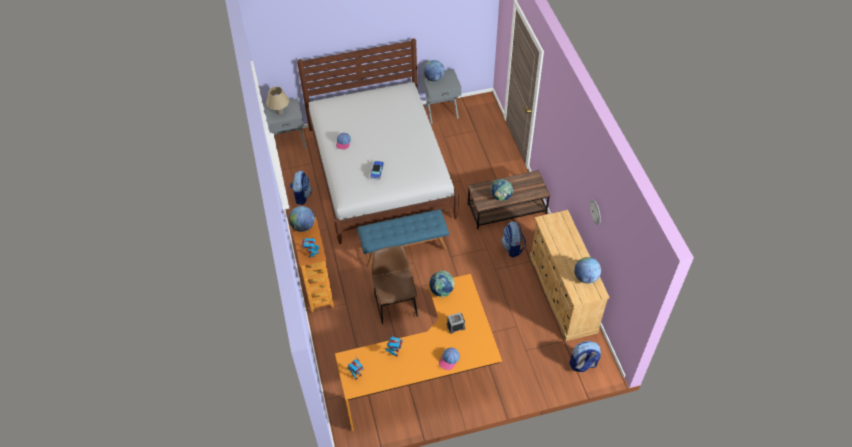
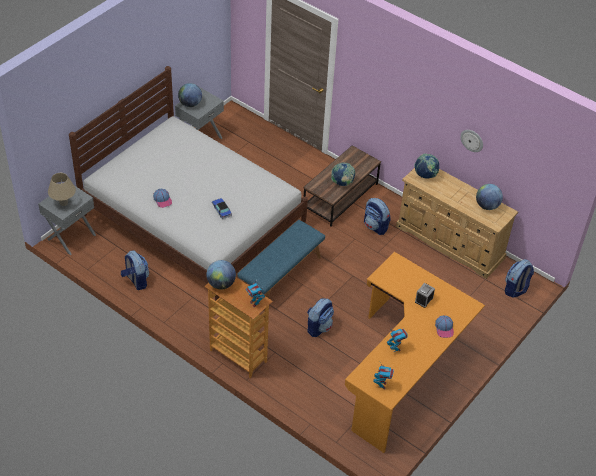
camera: 40 degrees left, 5 degrees down
(395, 303) = (319, 327): brown chair -> backpack
(442, 291) = (385, 278): globe -> globe (425, 175)

